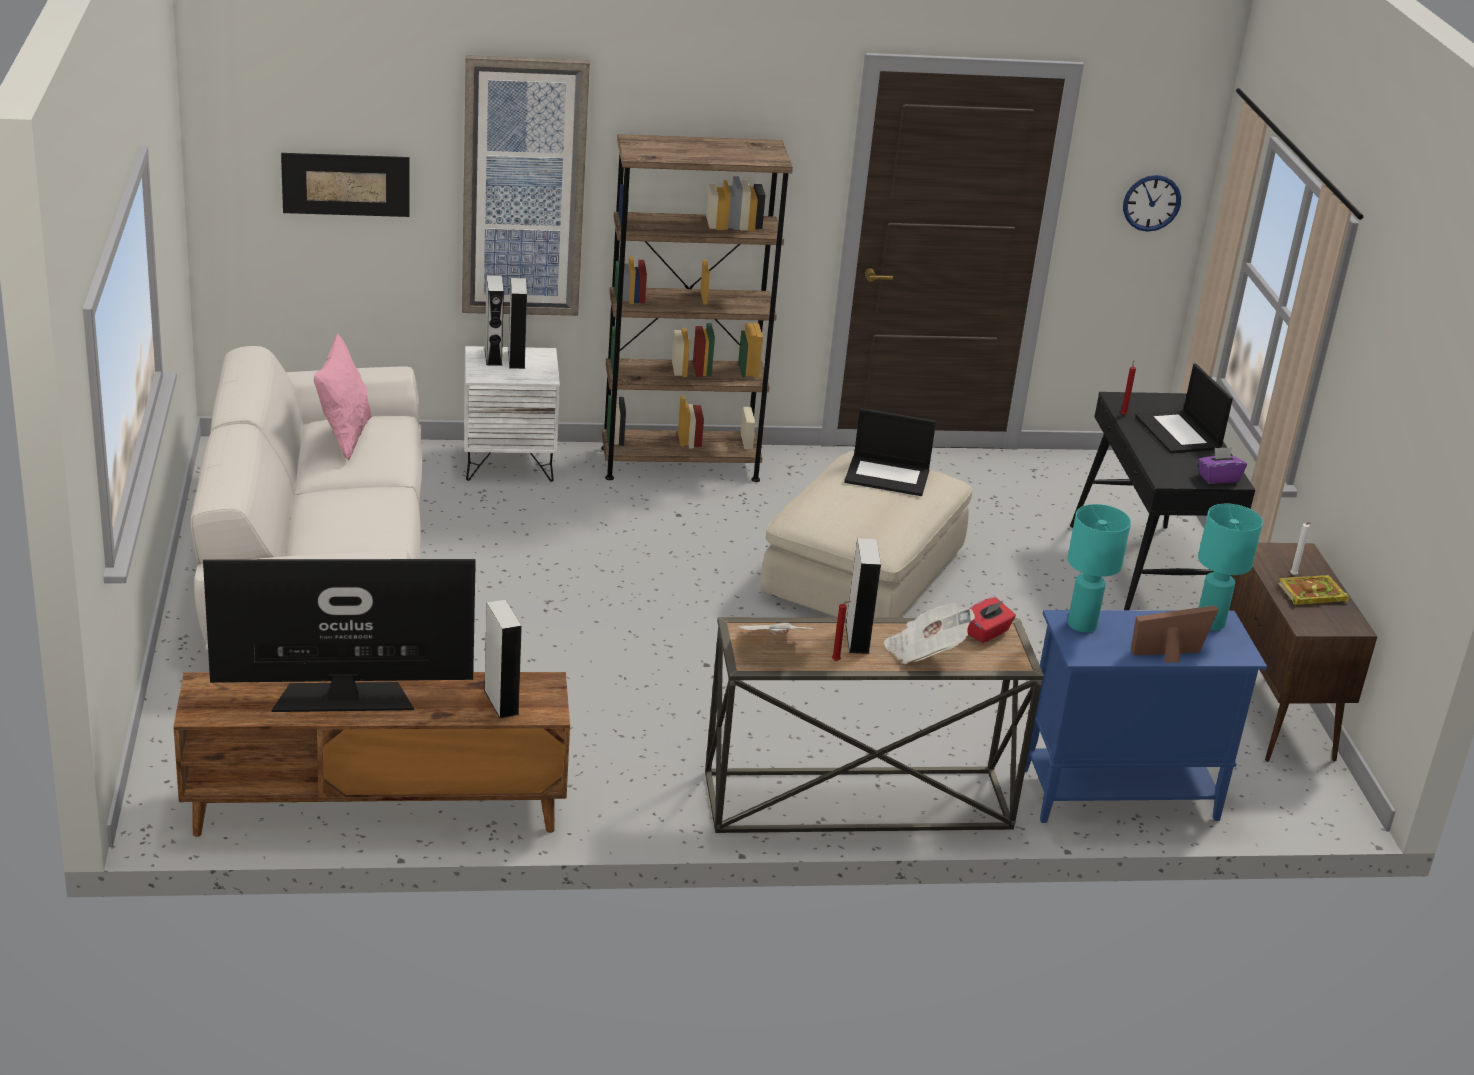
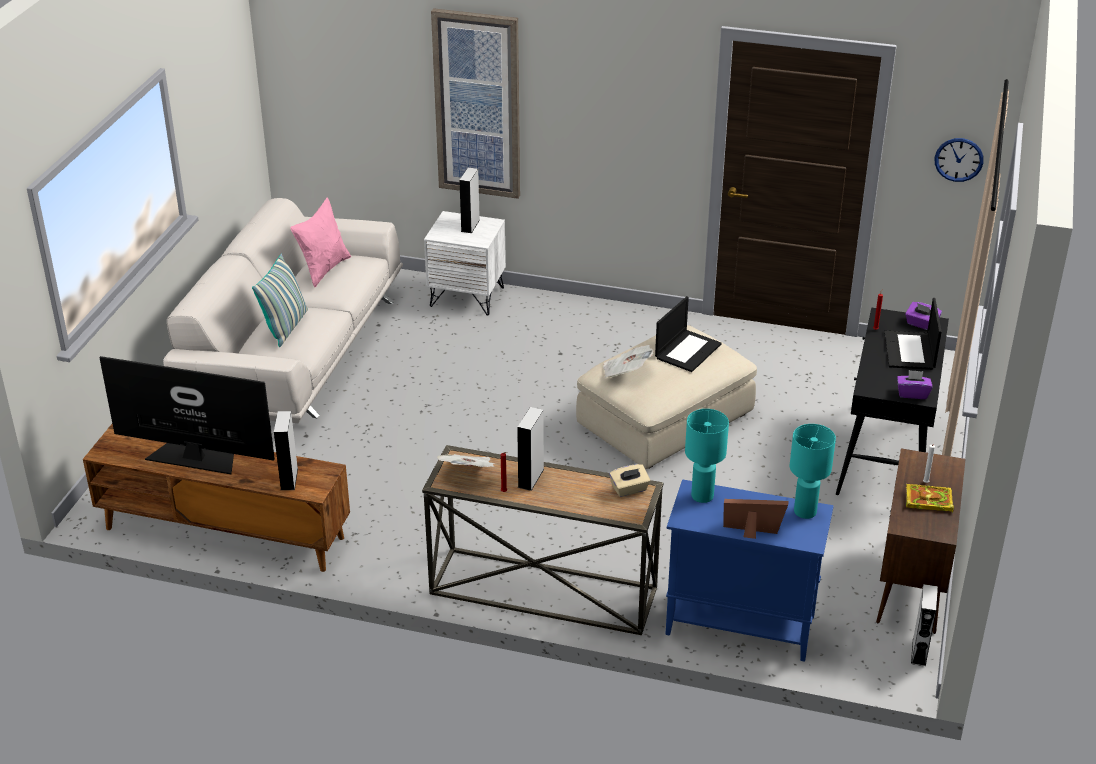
camera: 25 degrees right, 5 degrees up
(344, 515) = (285, 327): none -> pillow
(346, 184) = (359, 91): picture -> none
(493, 356) = (455, 221): grey speaker -> grey speaker (919, 652)
(680, 464) = (587, 314): brown bookcase -> none
(888, 476) = (687, 350): laptop -> laptop turned 90 degrees counterclockwise
(925, 651) = (572, 496): newspaper -> newspaper (626, 372)
(987, 632) = (629, 489): red tissue box -> beige tissue box
(1168, 403) = (921, 324): none -> purple tissue box

